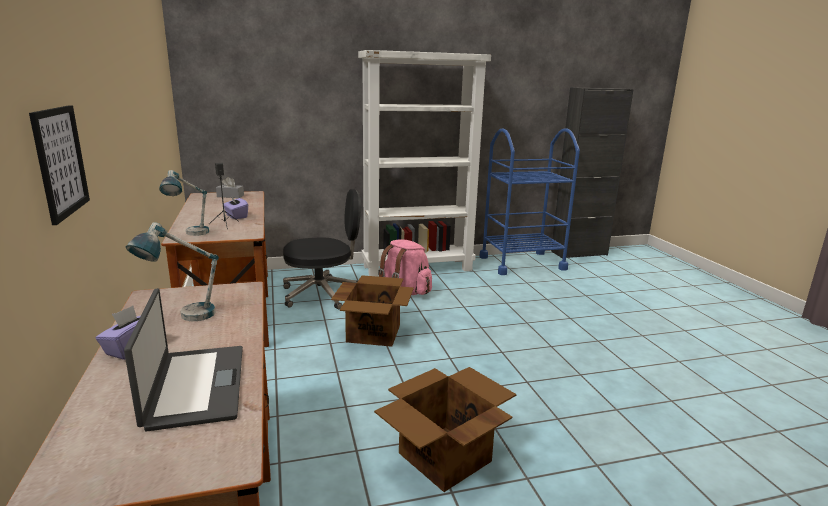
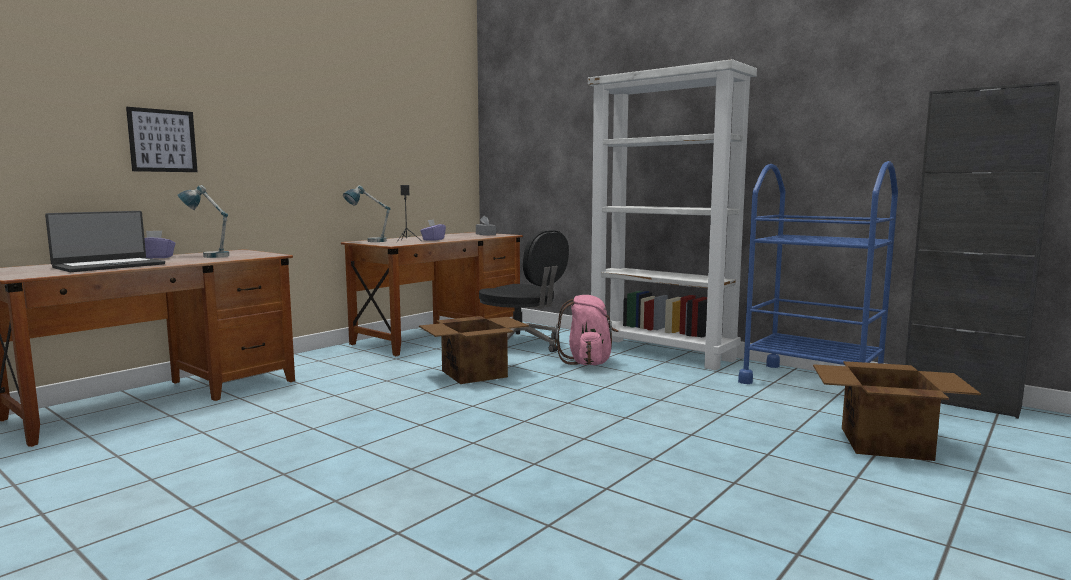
camera: 55 degrees right, 10 degrees down
(443, 457) = (289, 438): cardboard box -> cardboard box (883, 443)

